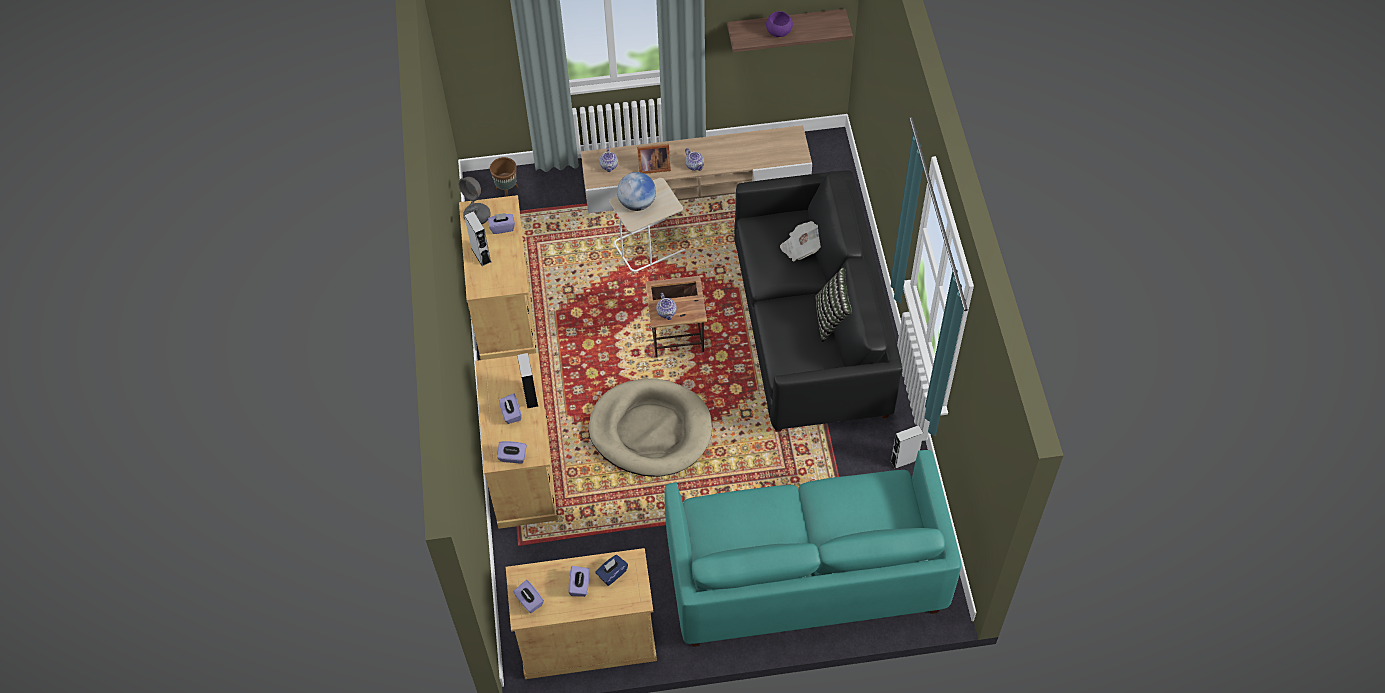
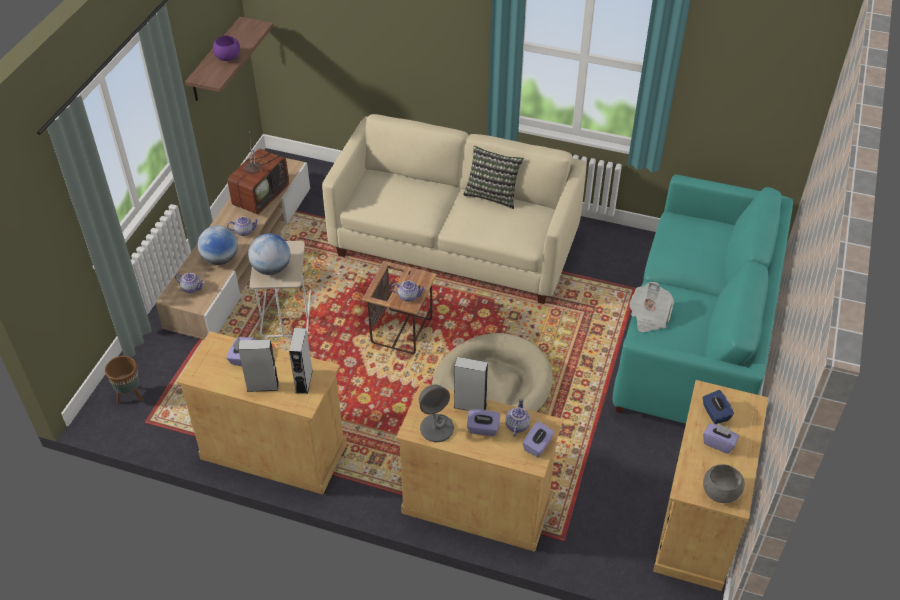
camera: 65 degrees left, 10 degrees down
(477, 214) = (207, 371): grey table lamp -> grey table lamp (437, 428)
(526, 435) = (516, 425): none -> teapot
(529, 601) = (720, 491): purple tissue box -> grey bowl
(652, 167) = (220, 259): picture frame -> globe
(746, 153) = (261, 195): none -> television
(801, 248) = (408, 184): newspaper -> newspaper (649, 316)
(811, 330) = (456, 244): black sofa -> beige sofa
(904, 460) = (616, 239): grey speaker -> grey speaker (304, 381)

